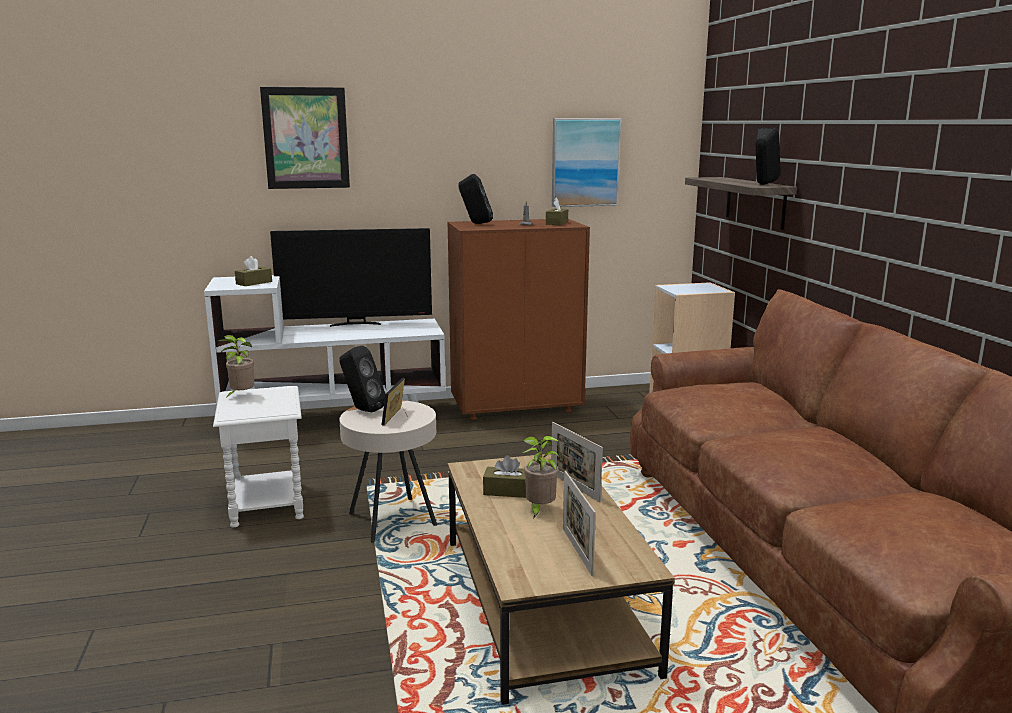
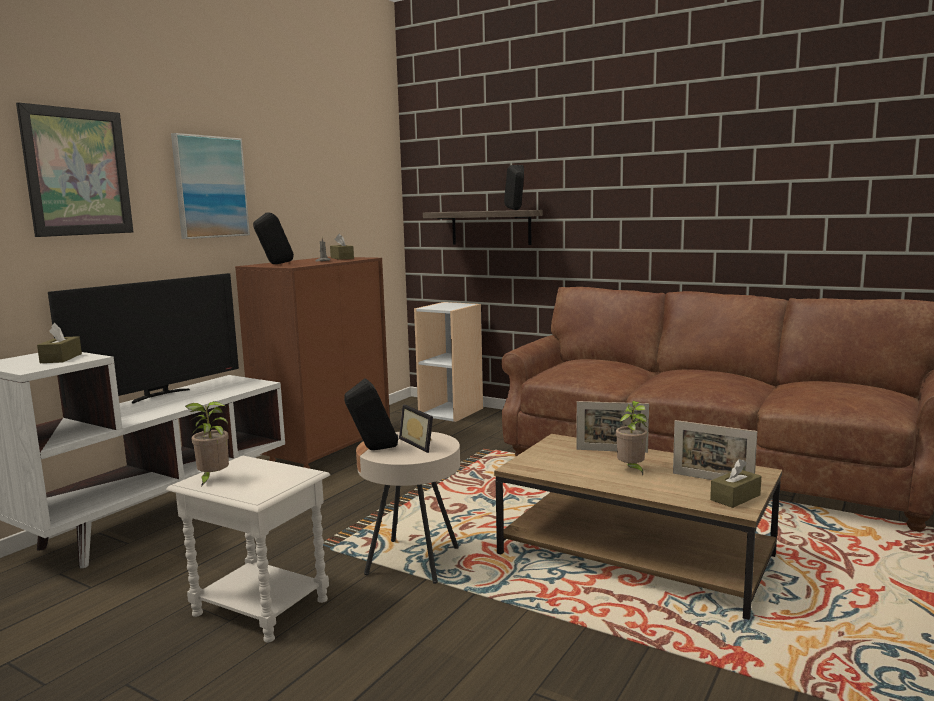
camera: 45 degrees left, 5 degrees down
(507, 491) = (583, 468): brown tissue box -> brown tissue box (735, 497)
(585, 162) = (332, 203): picture -> picture (210, 187)

